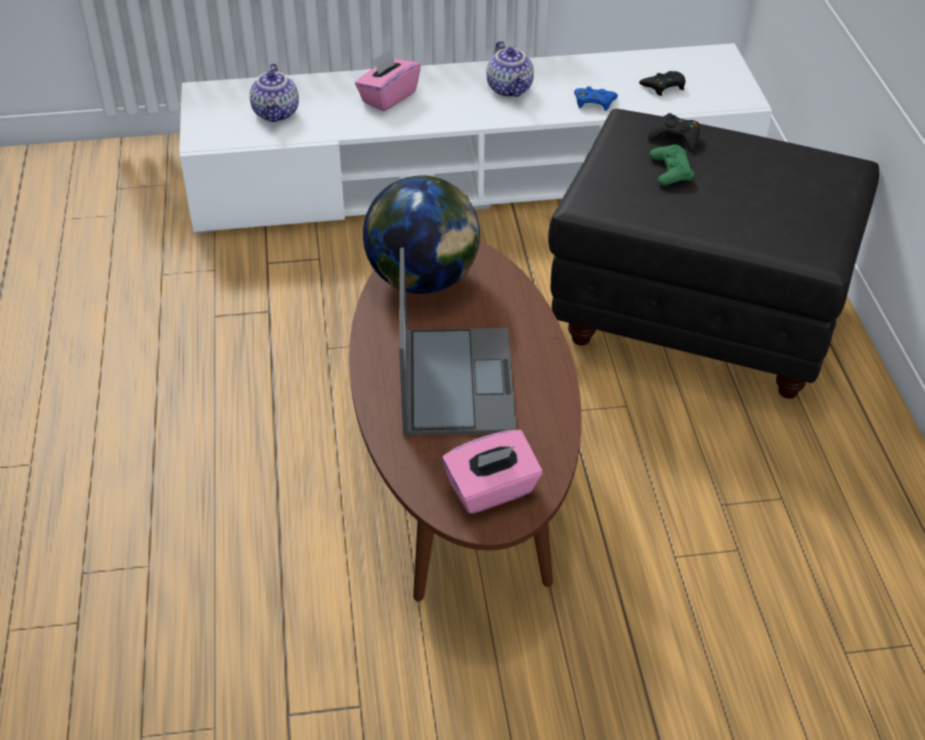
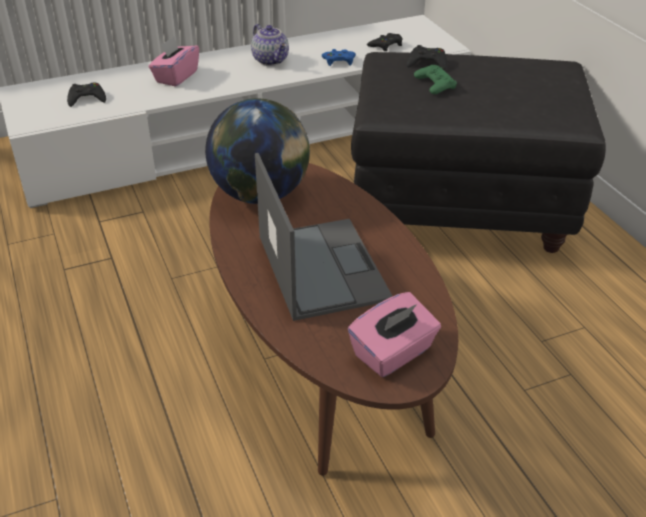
camera: 15 degrees left, 5 degrees down
(277, 114) = (87, 98): teapot -> black game controller

